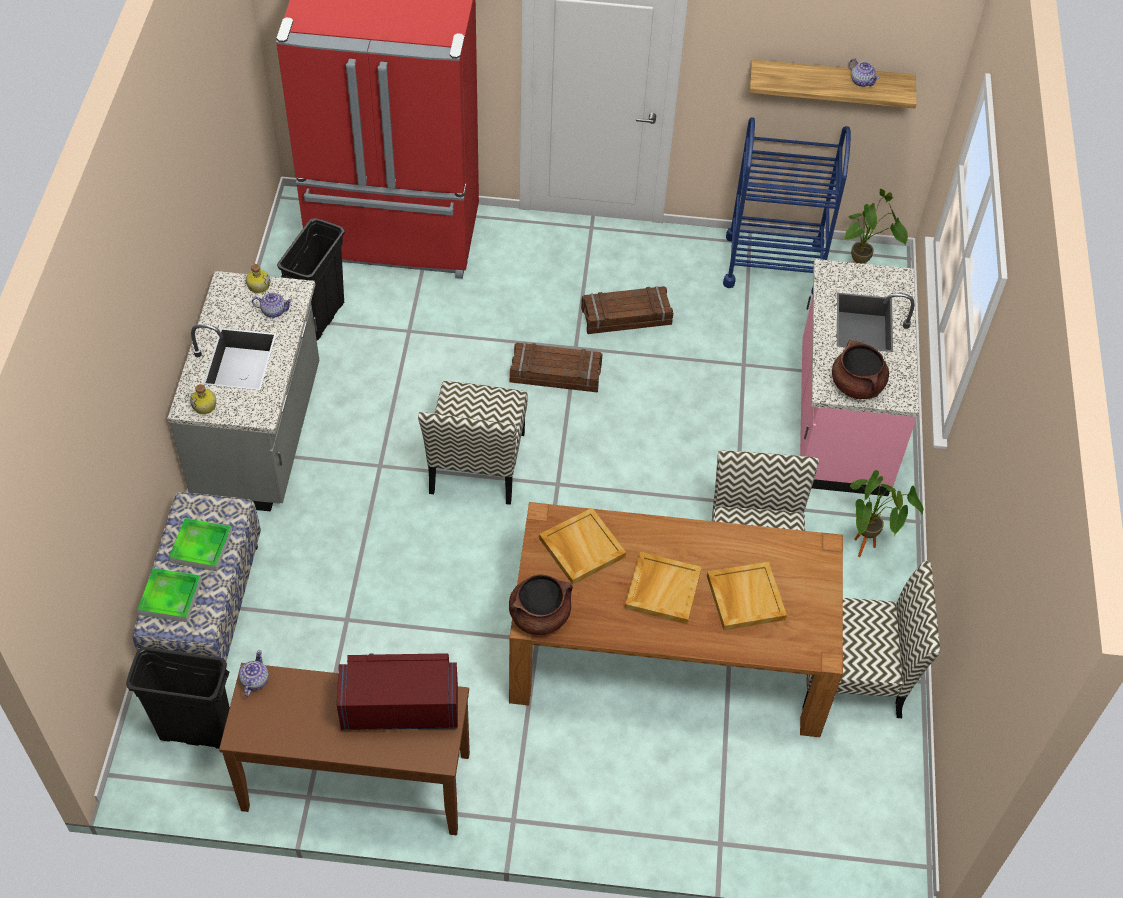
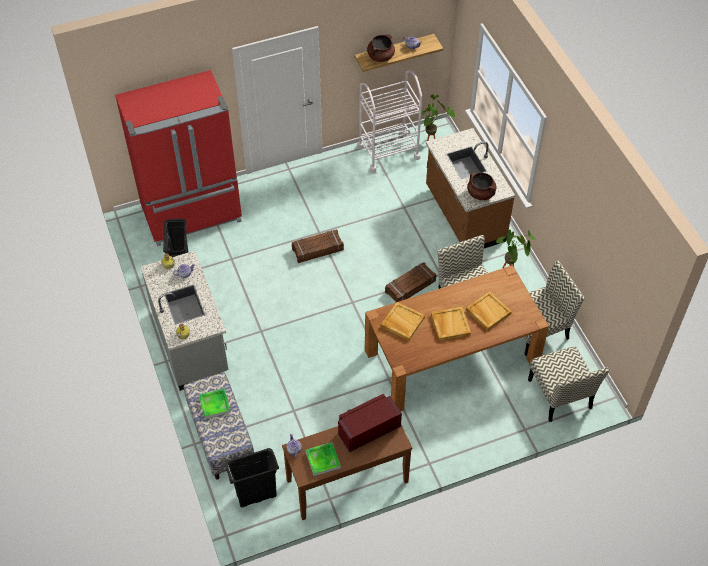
camera: 25 degrees left, 0 degrees up
(170, 597) = (216, 435): tray -> tray (323, 460)
(477, 464) = (308, 309): chair -> chair (560, 395)
(539, 616) = (403, 361): brown cooking pot -> brown cooking pot (380, 56)
(626, 317) = (334, 207): crate -> crate (410, 287)
(773, 264) = (388, 152): blue cart -> white cart
(840, 420) = (463, 215): pink counter -> brown counter

